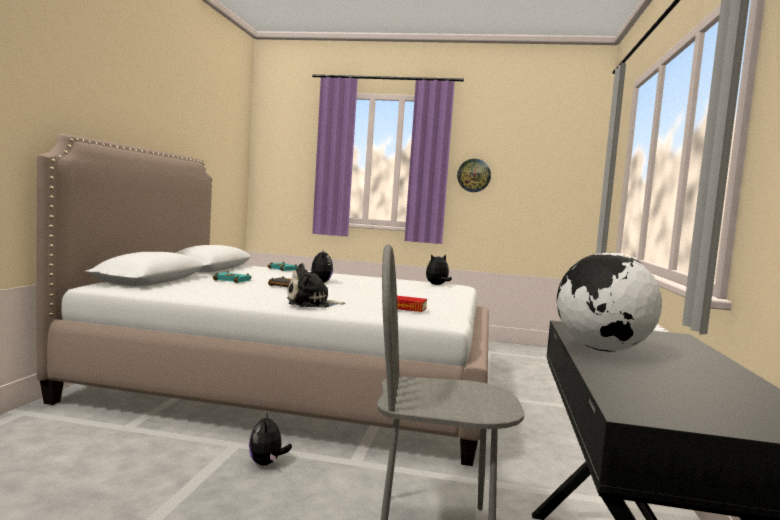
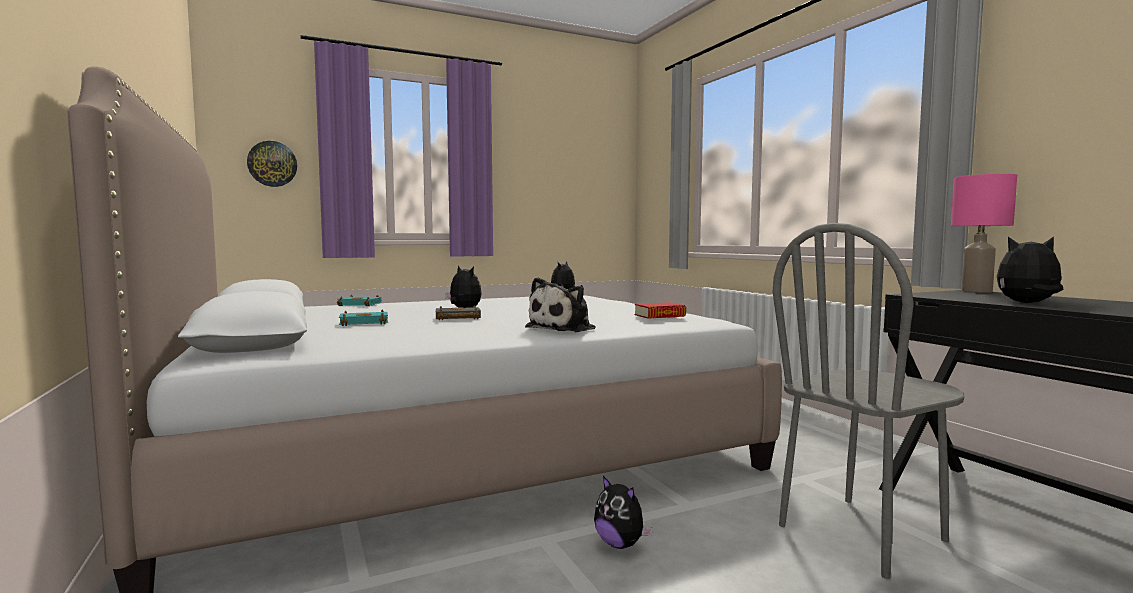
camera: 35 degrees left, 0 degrees up
(474, 175) = (516, 175): wall clock -> wall clock (272, 164)
(602, 350) = (1027, 303): globe -> plush toy
(677, 336) = (976, 291): none -> pink table lamp

